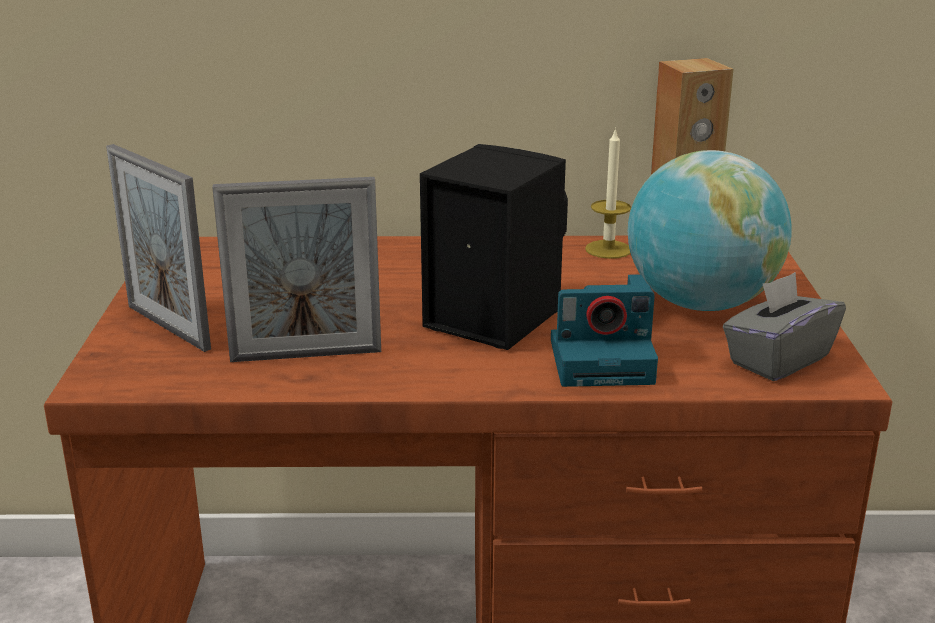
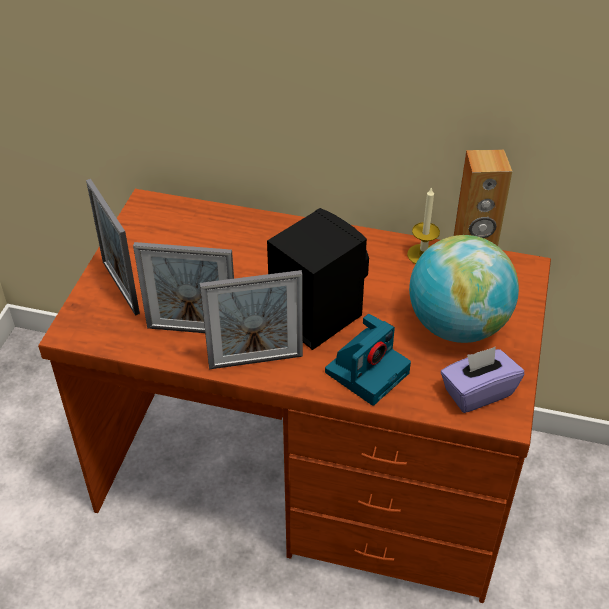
camera: 15 degrees right, 20 degrees up
(425, 373) = (255, 361): none -> picture frame
(604, 360) = (367, 371): camera -> camera turned 60 degrees counterclockwise
(778, 360) = (477, 392): grey tissue box -> purple tissue box

